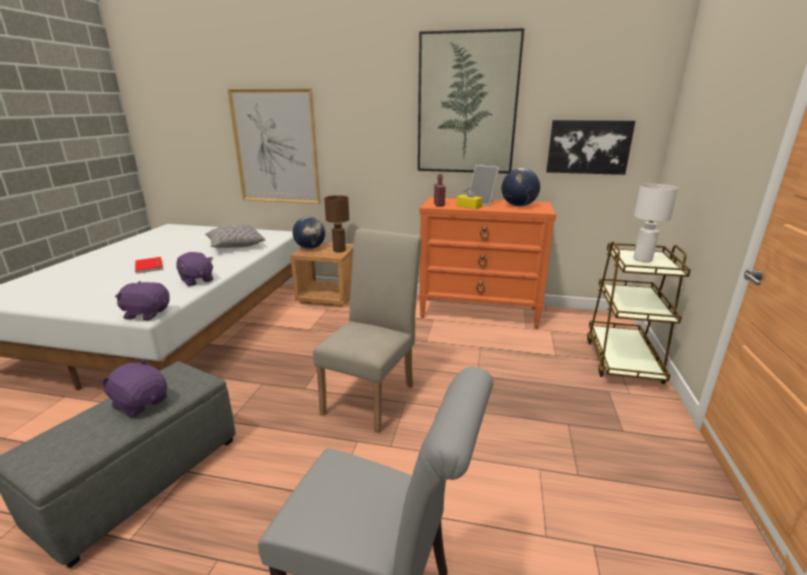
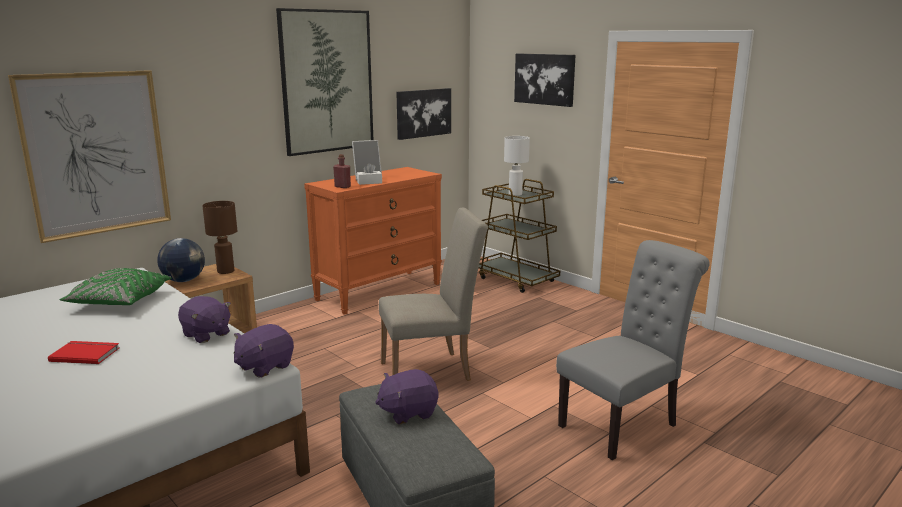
camera: 55 degrees left, 5 degrees down
(196, 280) = (206, 334): purple plush toy -> purple plush toy turned 45 degrees clockwise
(235, 246) = (119, 302): grey pillow -> green pillow
(373, 395) = (432, 370): beige chair -> beige chair turned 105 degrees clockwise
(469, 206) = (369, 182): yellow tissue box -> white tissue box
(518, 206) = (399, 174): globe -> none
(730, 107) = (544, 79): none -> picture

